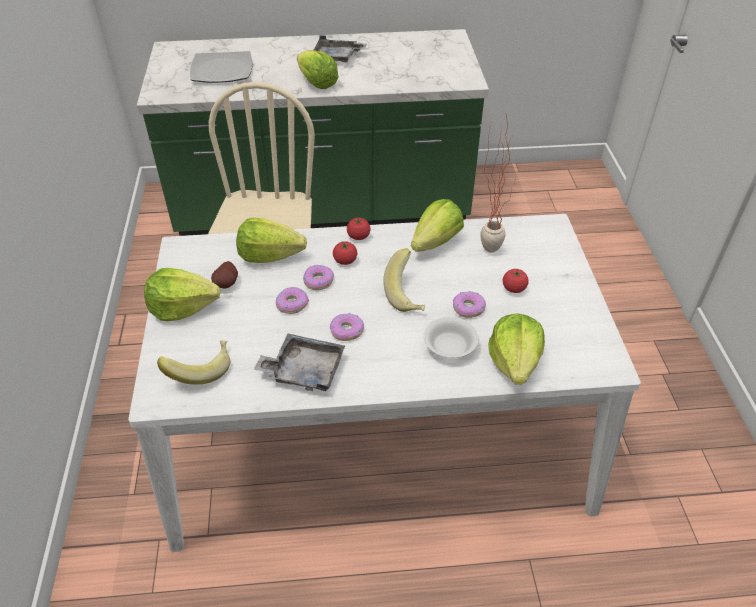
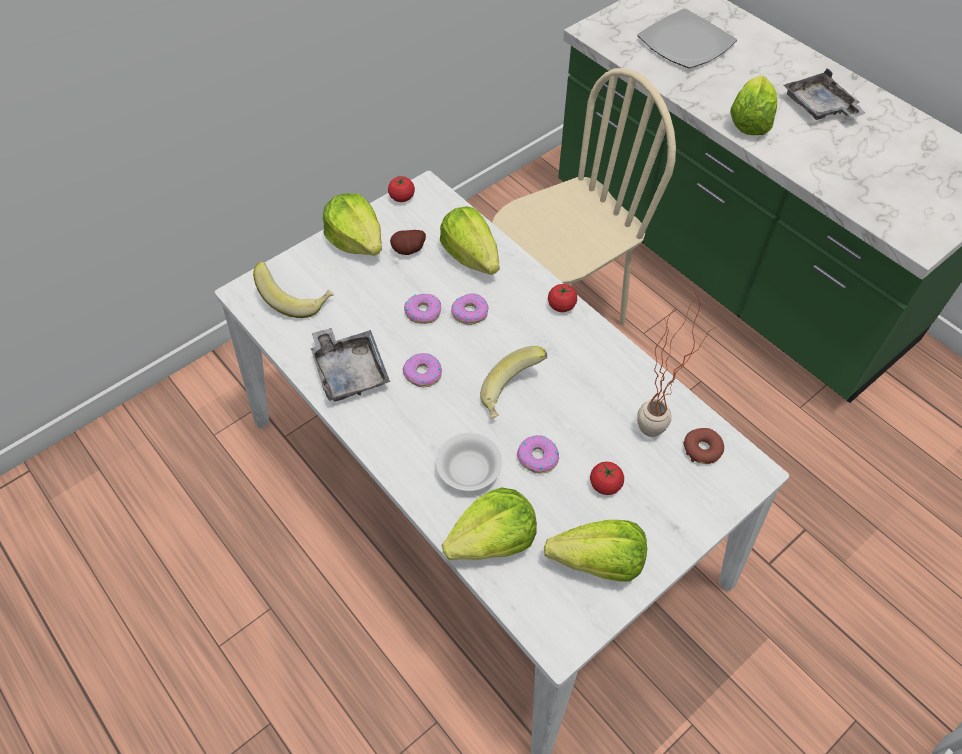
camera: 55 degrees right, 10 degrees up
(345, 260) = (516, 316): tomato -> tomato (402, 197)
(436, 242) = (614, 375): lettuce -> lettuce (598, 562)
(522, 236) = (702, 449): none -> donut

